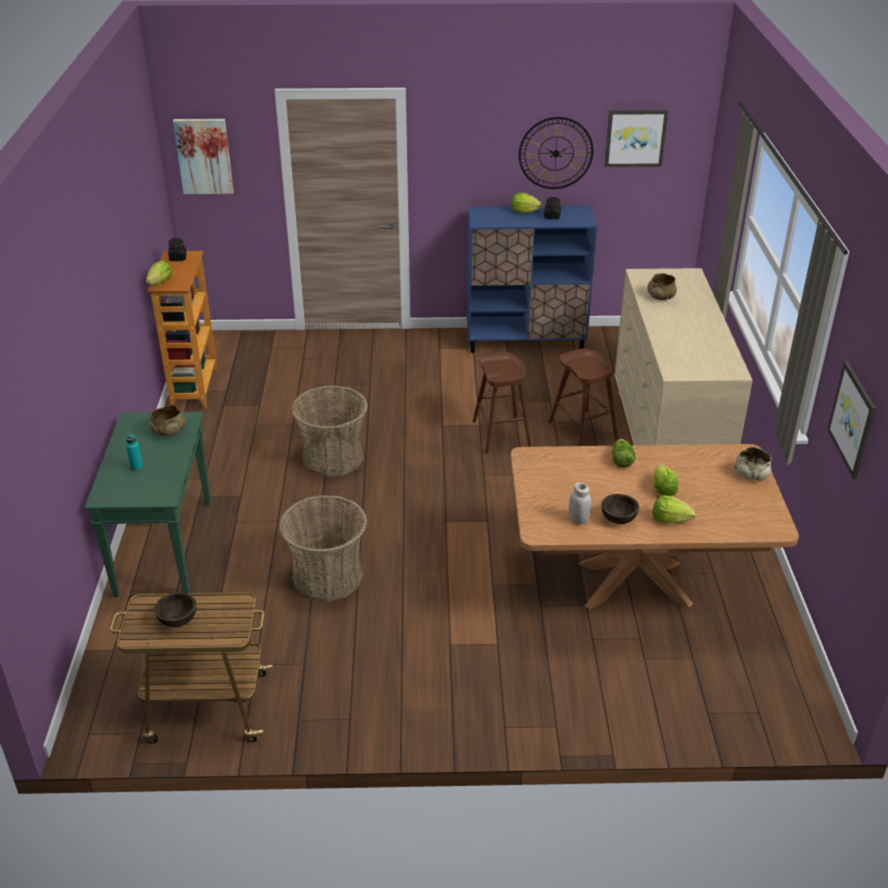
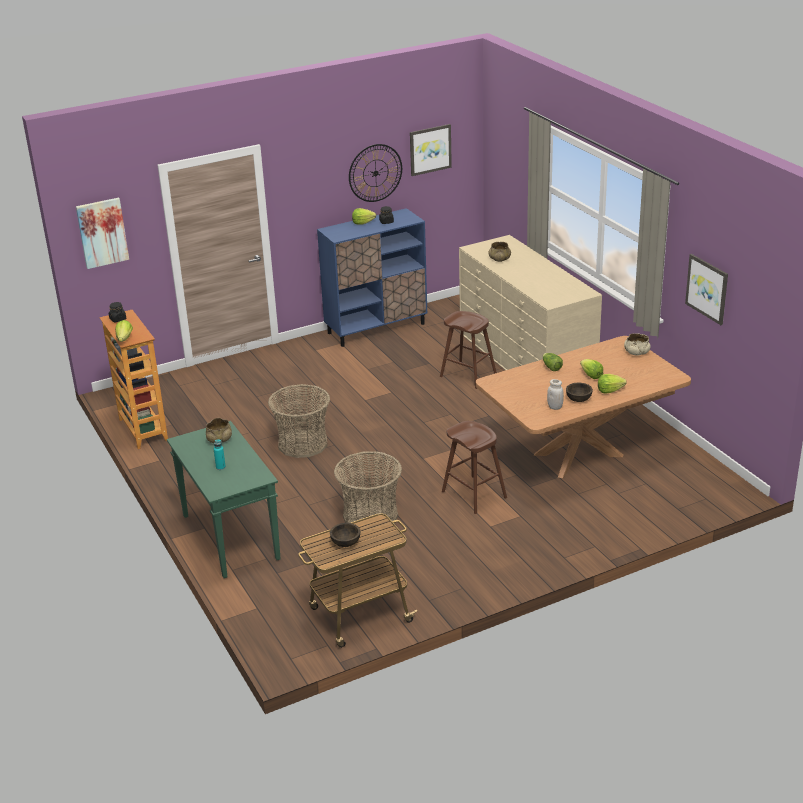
camera: 25 degrees left, 5 degrees down
(501, 434) = (413, 393): brown stool -> brown stool (474, 494)

